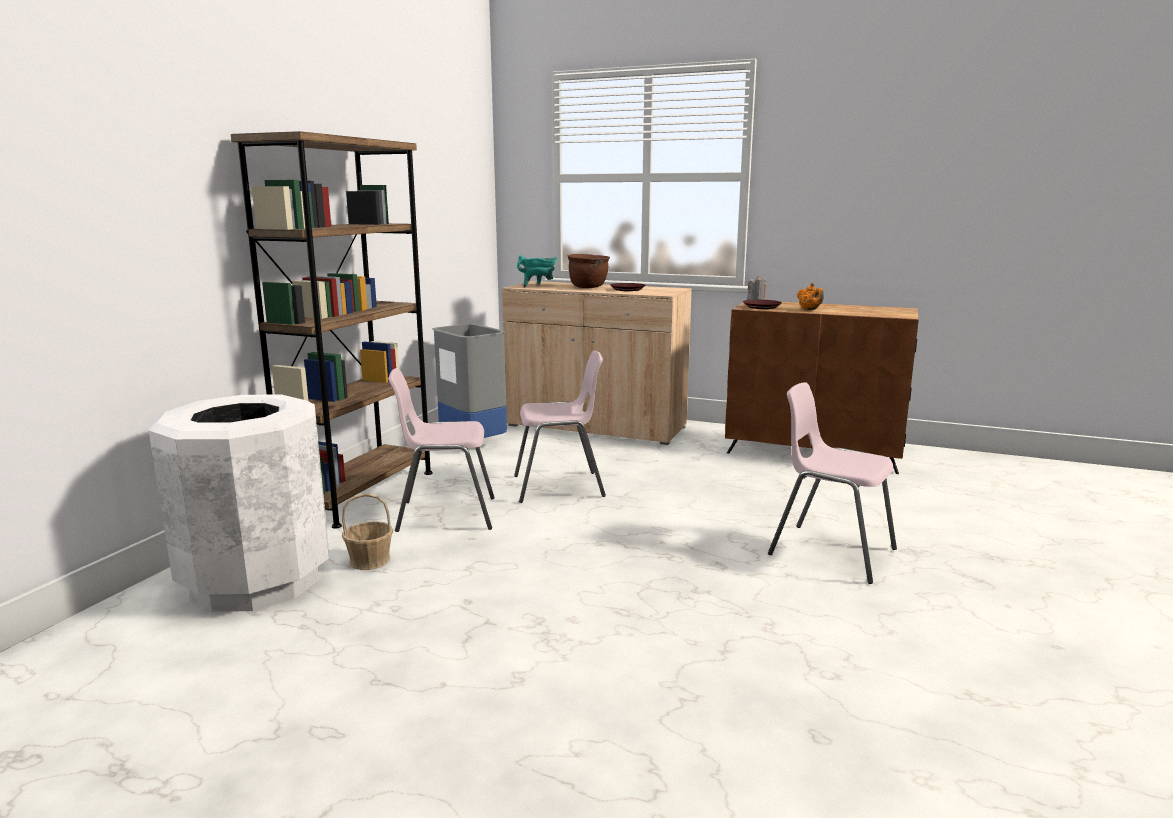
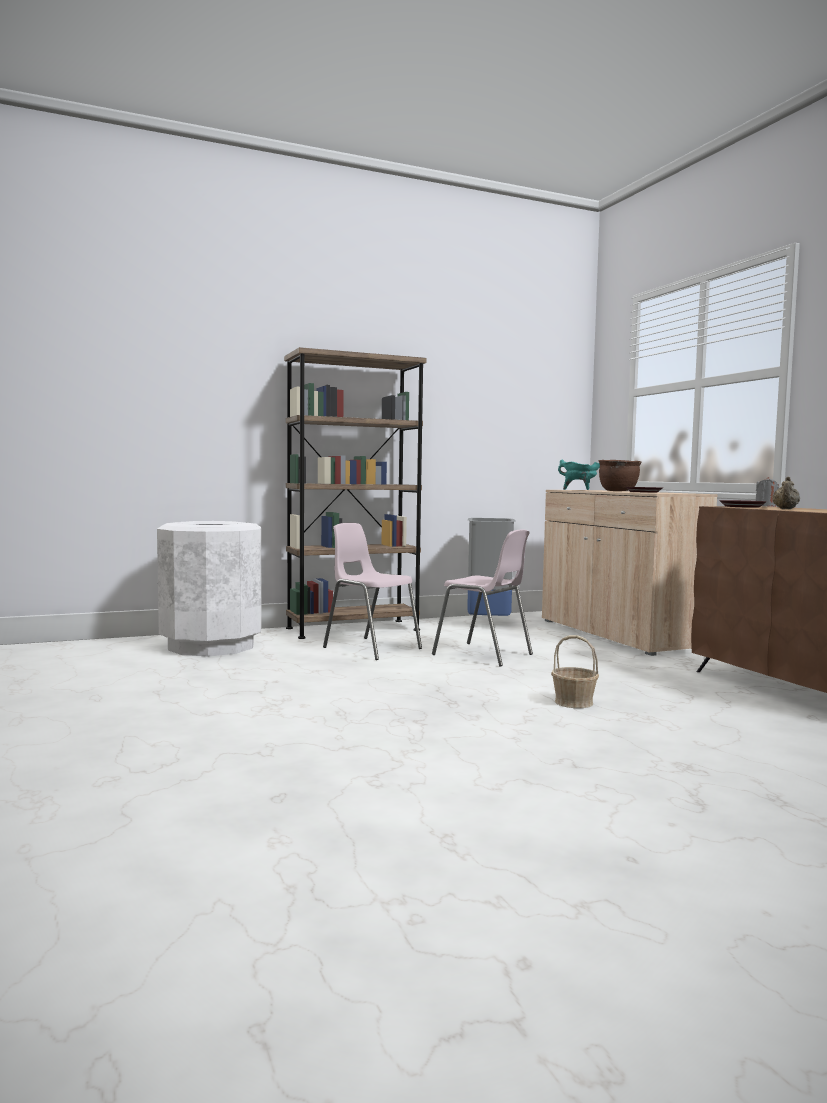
camera: 45 degrees right, 10 degrees down
(370, 560) = (278, 654): basket -> basket (574, 702)
(809, 310) = (785, 509): orange teapot -> beige teapot
(830, 552) = (596, 741): pink chair -> none

